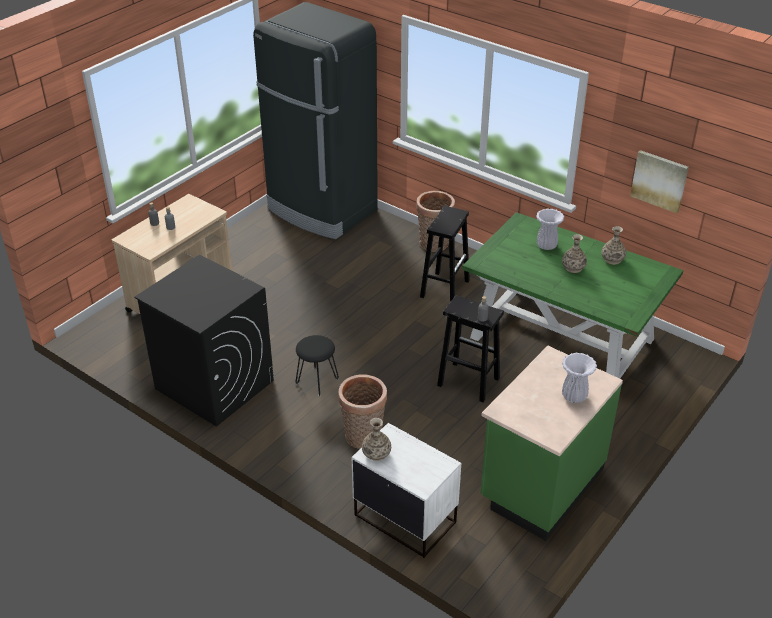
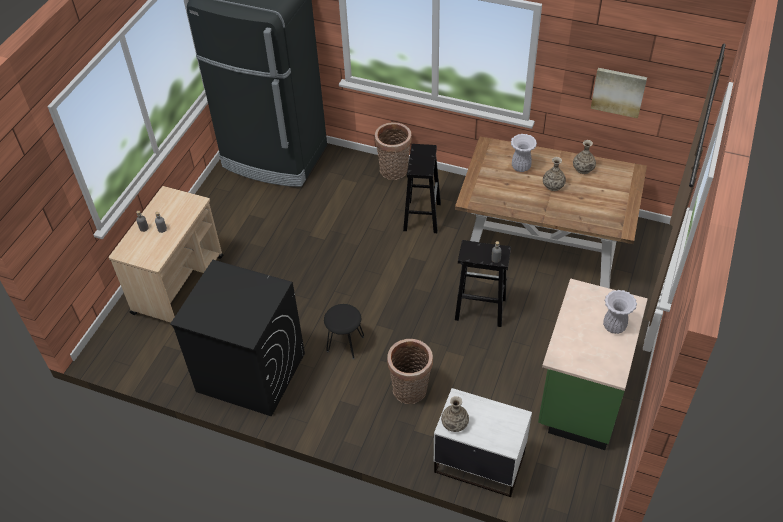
camera: 15 degrees left, 10 degrees up
(561, 338) = (543, 243): green dining table -> brown dining table

